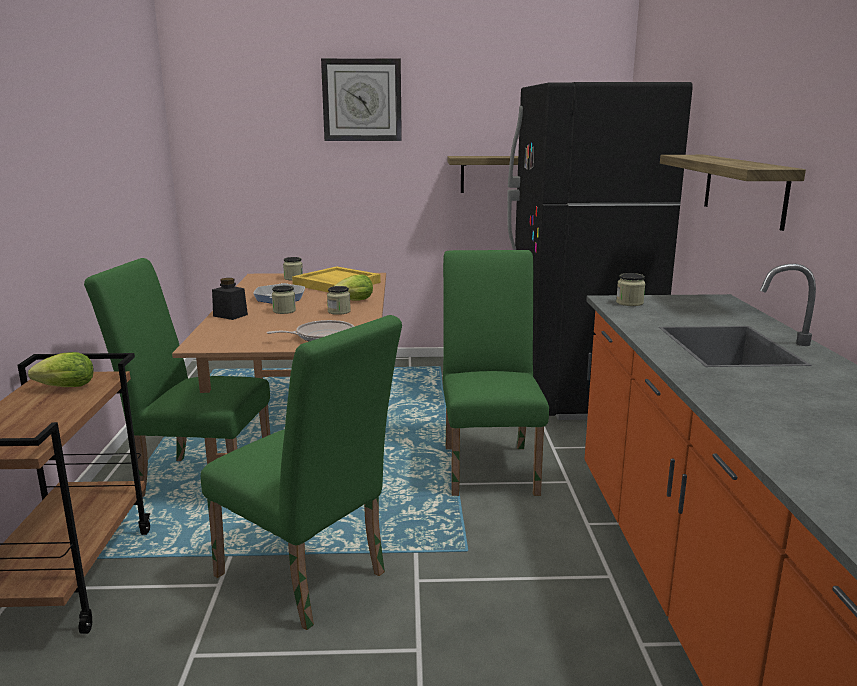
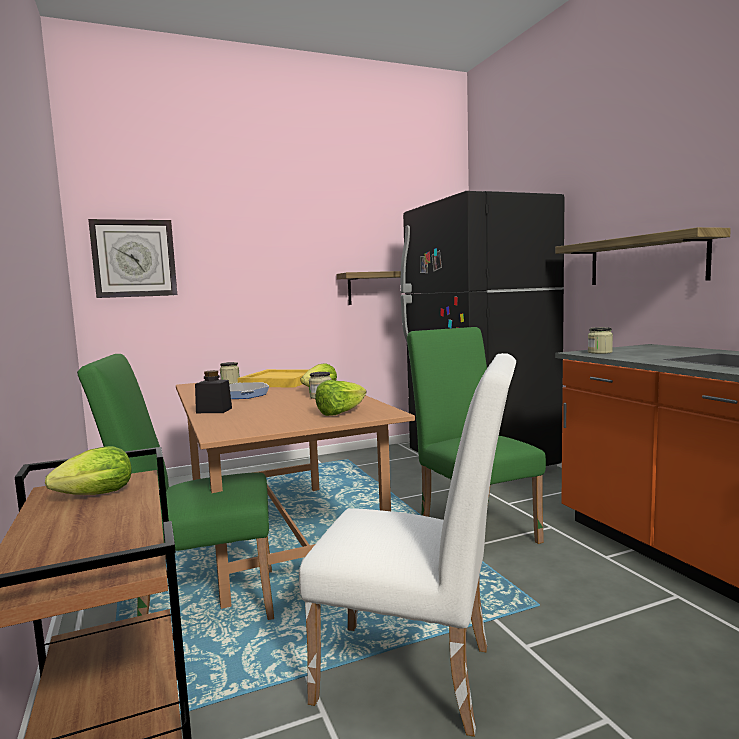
camera: 20 degrees left, 10 degrees down
(284, 311) = (265, 402): jar -> none
(308, 579) = (419, 677): green chair -> white chair
(321, 336) = (340, 413): frying pan -> lettuce
(362, 100) = (261, 226): wall clock -> wall clock (134, 258)

